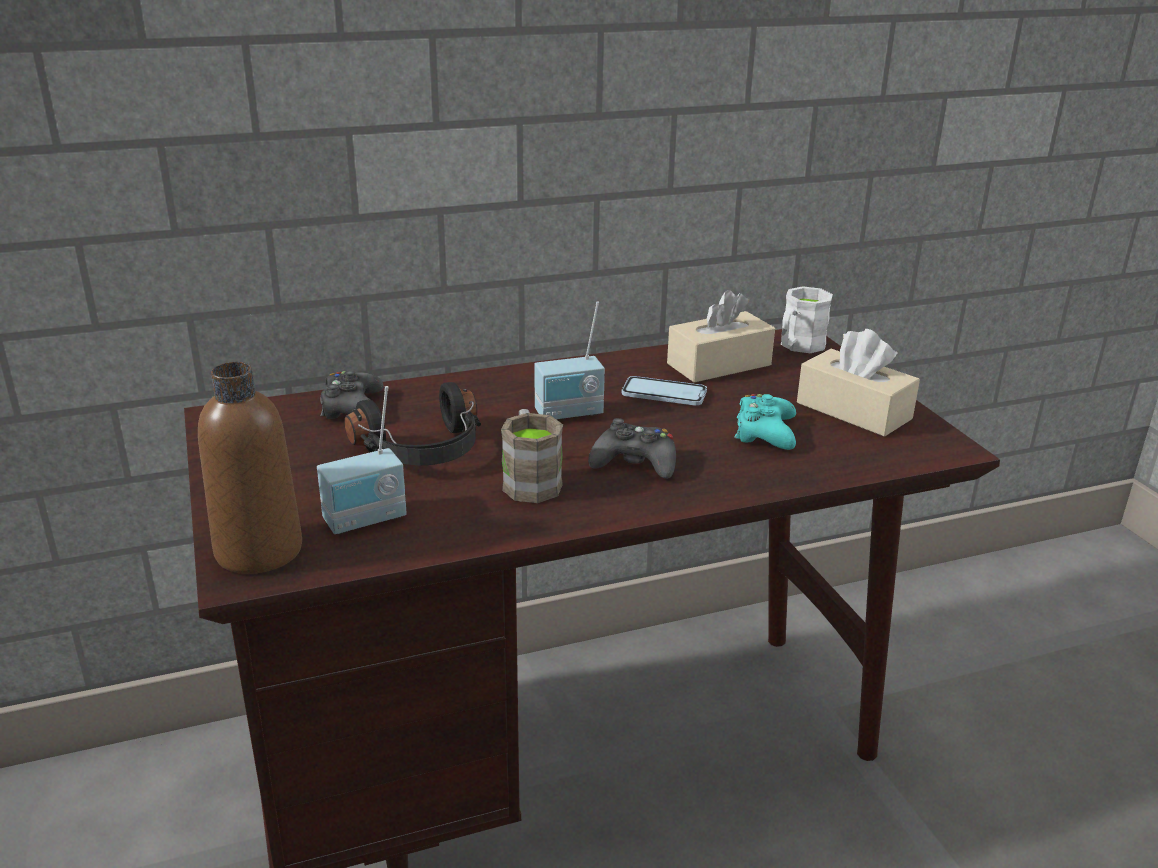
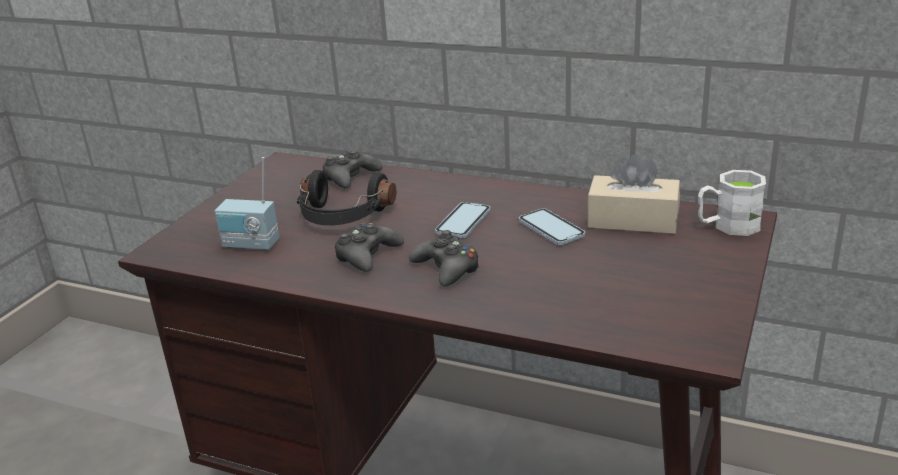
camera: 45 degrees right, 0 degrees up
(259, 550) = (183, 242): brown bottle -> none
(530, 480) = (367, 255): brown mug -> black game controller
(570, 414) = (463, 222): radio -> phone
(765, 432) = (574, 281): turquoise game controller -> none
(853, 411) = (678, 291): beige tissue box -> none

